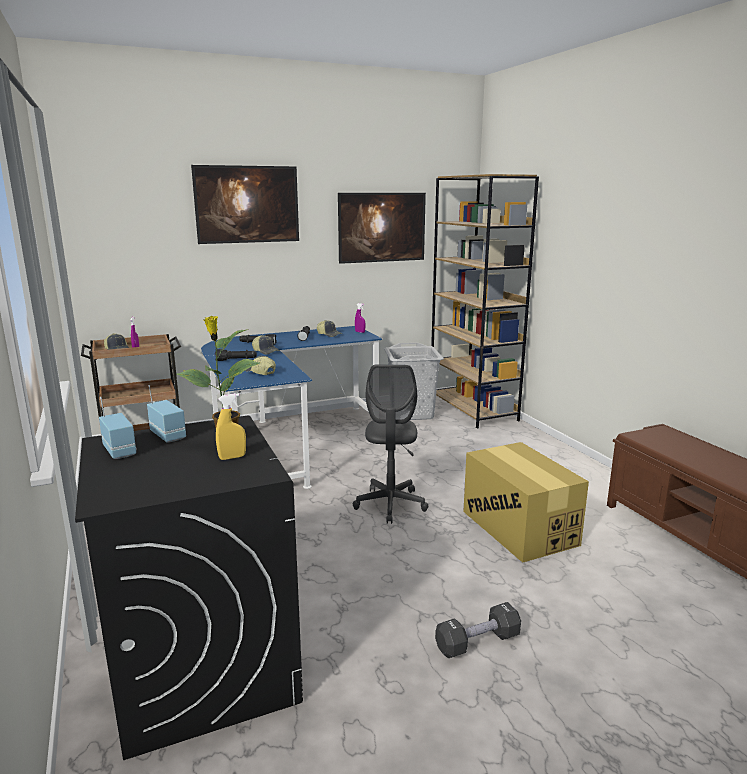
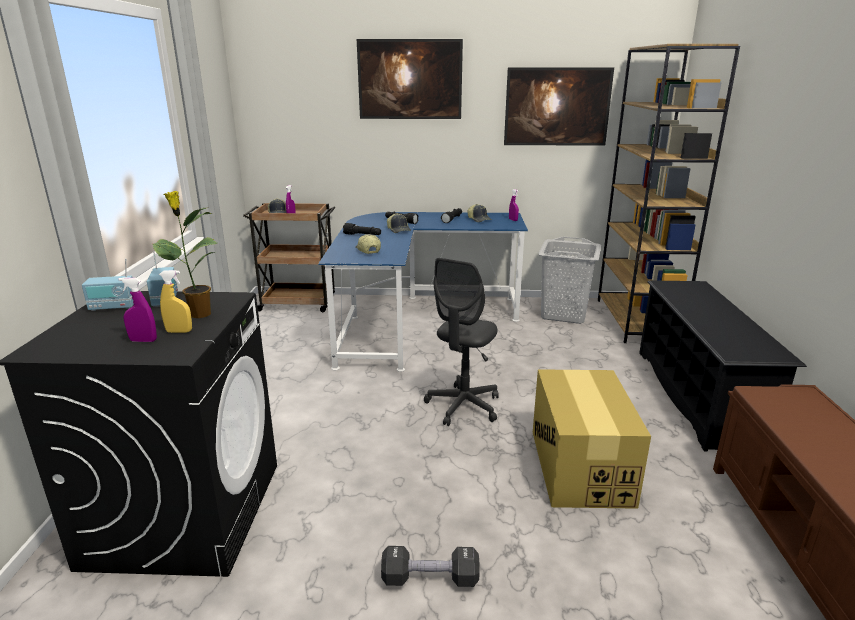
camera: 25 degrees right, 5 degrees up
(120, 450) = (113, 307): radio -> radio turned 90 degrees clockwise
(209, 471) = (143, 340): none -> purple spray bottle
(558, 457) = (697, 395): none -> black shoe rack

